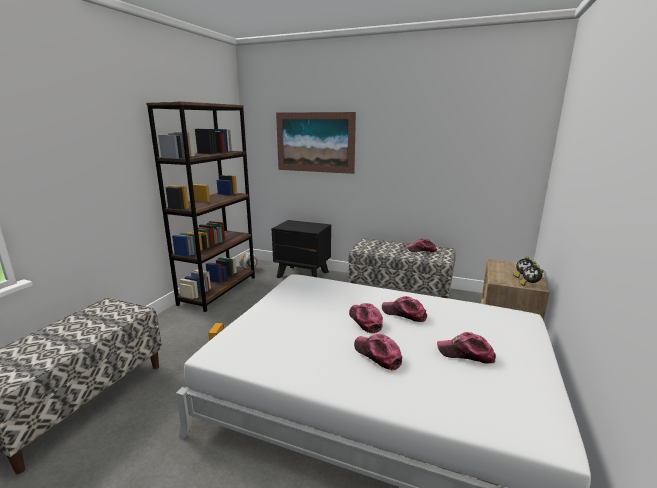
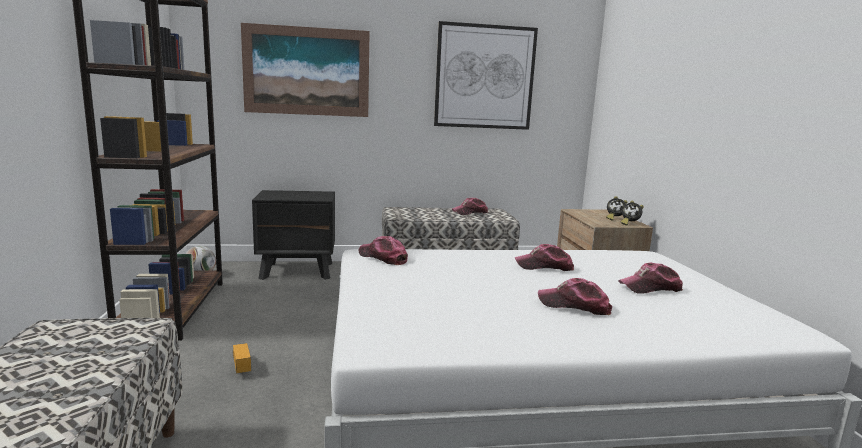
camera: 30 degrees left, 5 degrees down
(365, 321) = (515, 279): cap -> cap (383, 257)
(444, 142) = (484, 77): none -> picture

